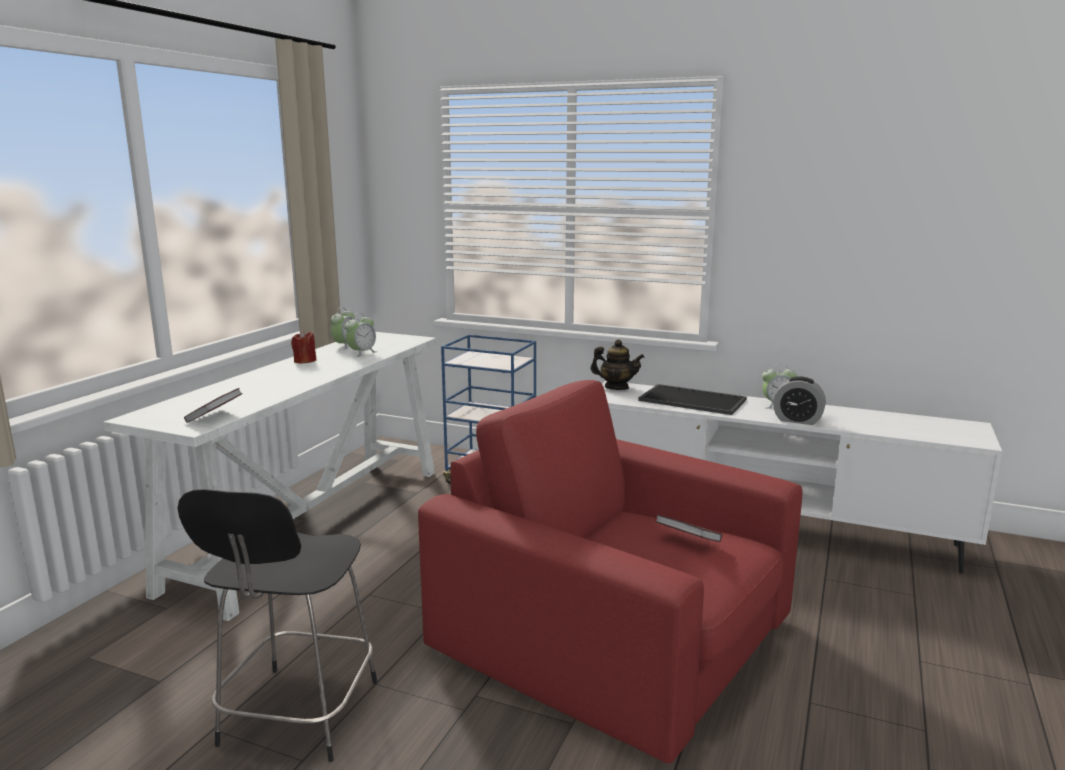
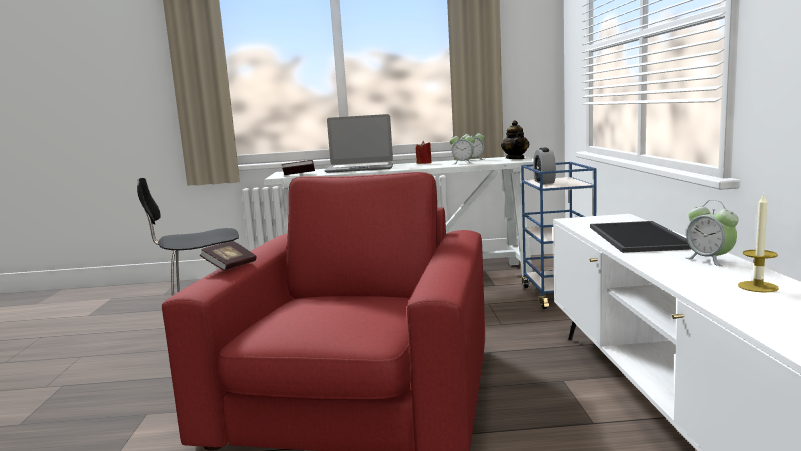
camera: 65 degrees right, 5 degrees down
(259, 386) = (360, 169): none -> laptop
(616, 387) = (614, 218): teapot -> teapot (515, 159)
(687, 540) = (345, 312): book -> book (230, 266)
(797, 420) = (670, 273): alarm clock -> alarm clock (544, 182)
(844, 415) = (758, 287): none -> candle

